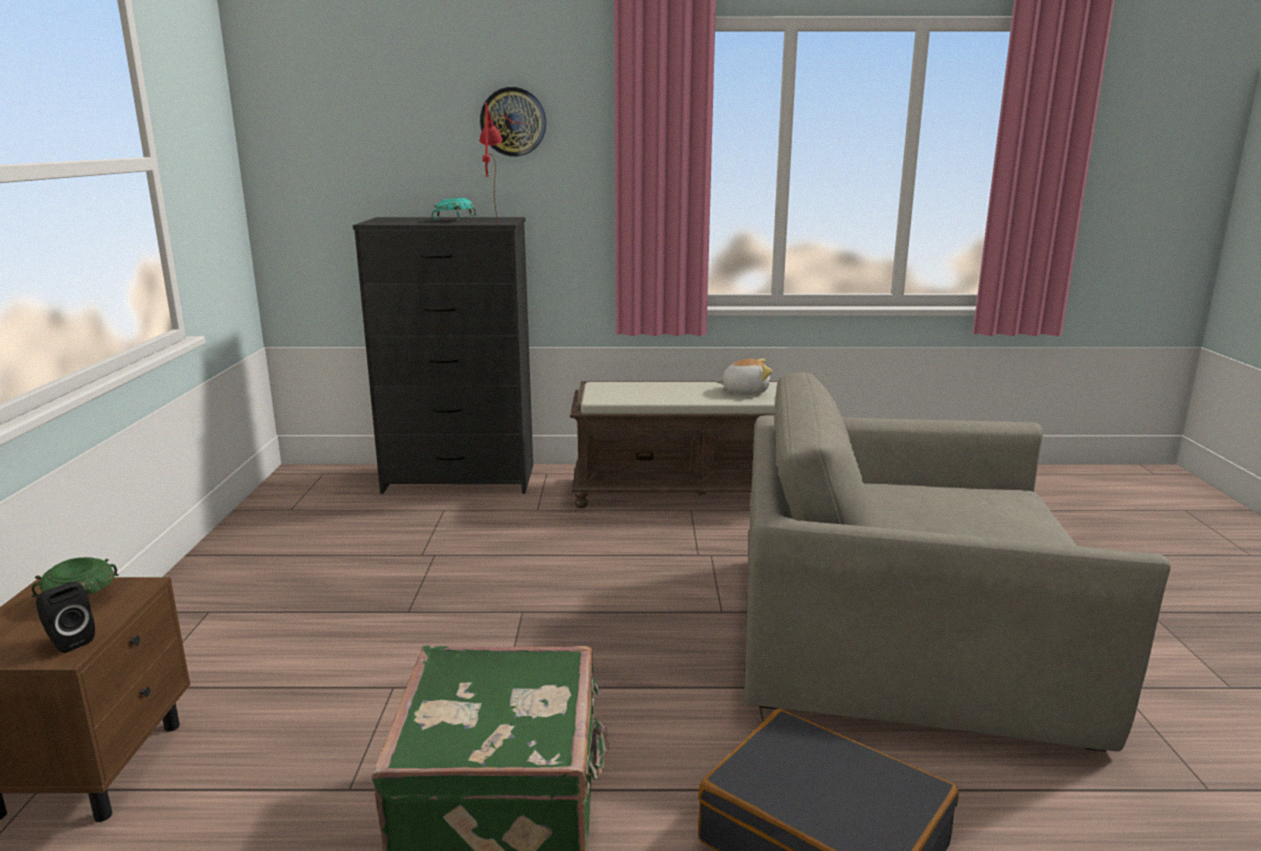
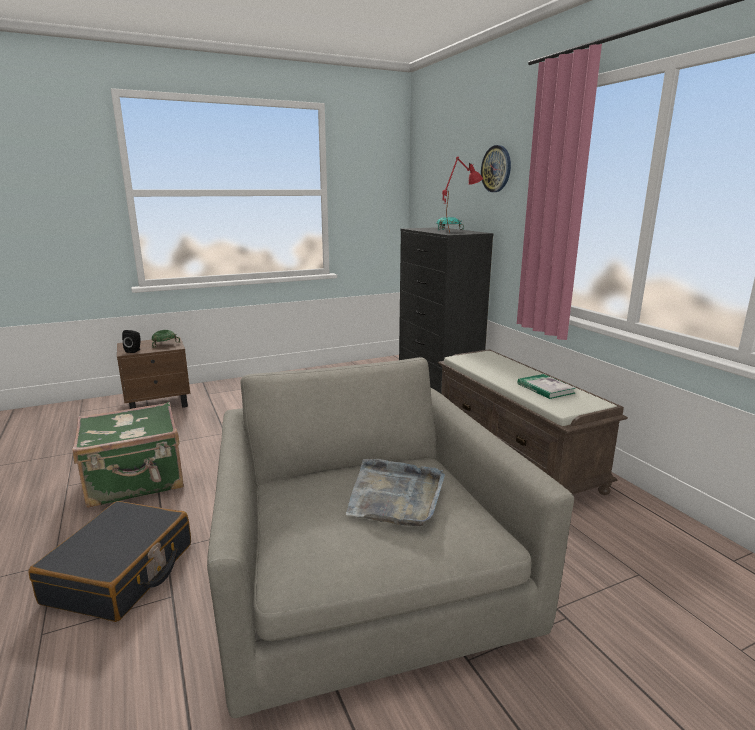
camera: 65 degrees right, 0 degrees up
(745, 391) = (545, 388): plush toy -> book
(948, 506) = (395, 495): none -> grey tray

